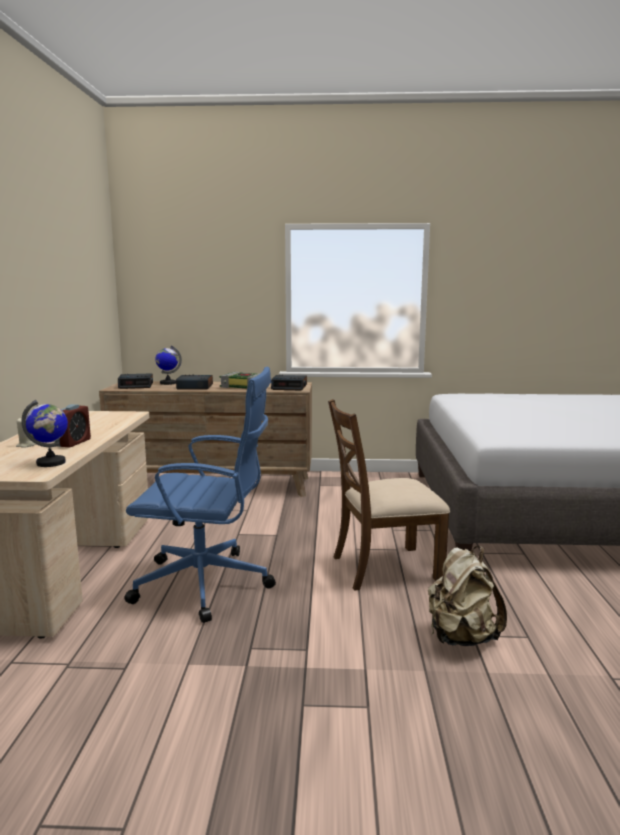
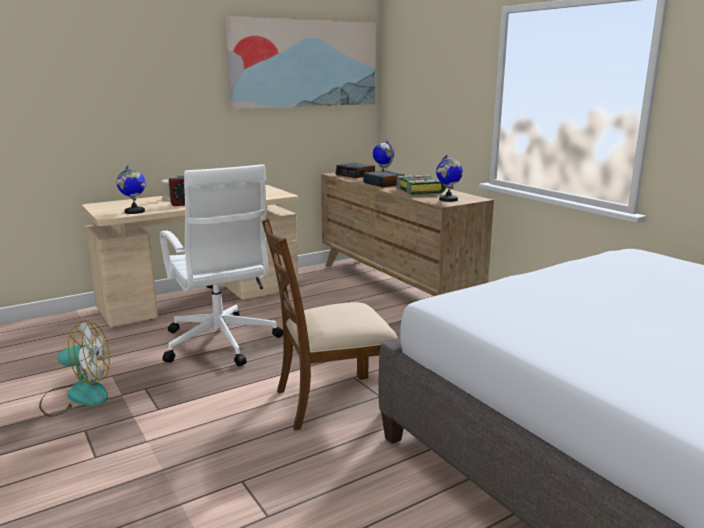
camera: 55 degrees right, 5 degrees up
(77, 267) = (305, 64): none -> picture
(207, 584) = (221, 344): blue office chair -> white office chair
(209, 697) = (77, 396): none -> fan
(289, 387) = (448, 199): alarm clock -> globe
(384, 567) = (331, 401): brown chair -> brown chair turned 60 degrees counterclockwise
(461, 637) = (232, 475): beige backpack -> none

